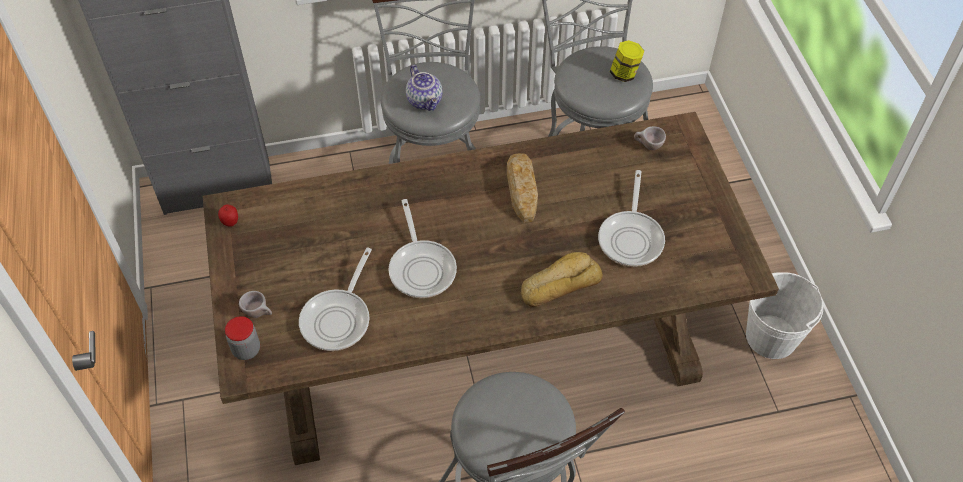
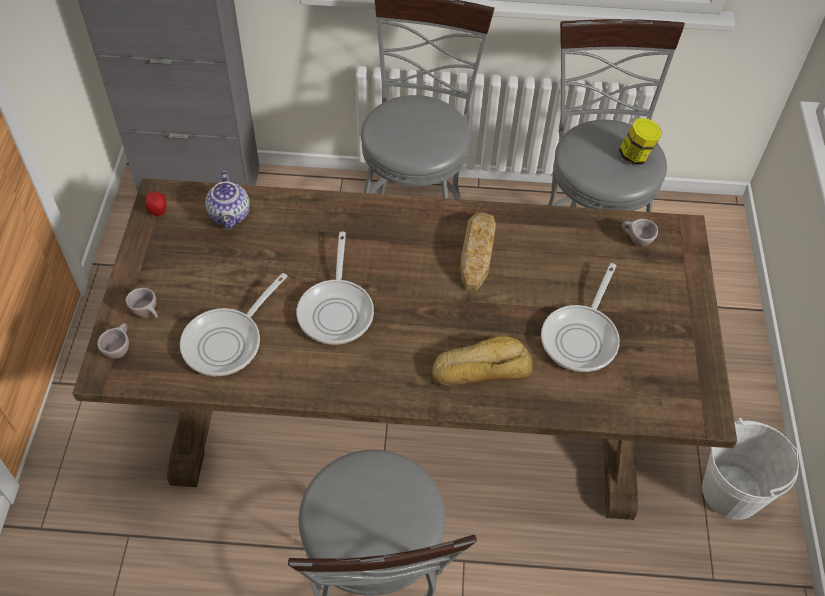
camera: 15 degrees right, 0 degrees up
(246, 349) = (119, 349): jar -> beige cup
(425, 101) = (407, 135): teapot -> teapot (231, 215)

